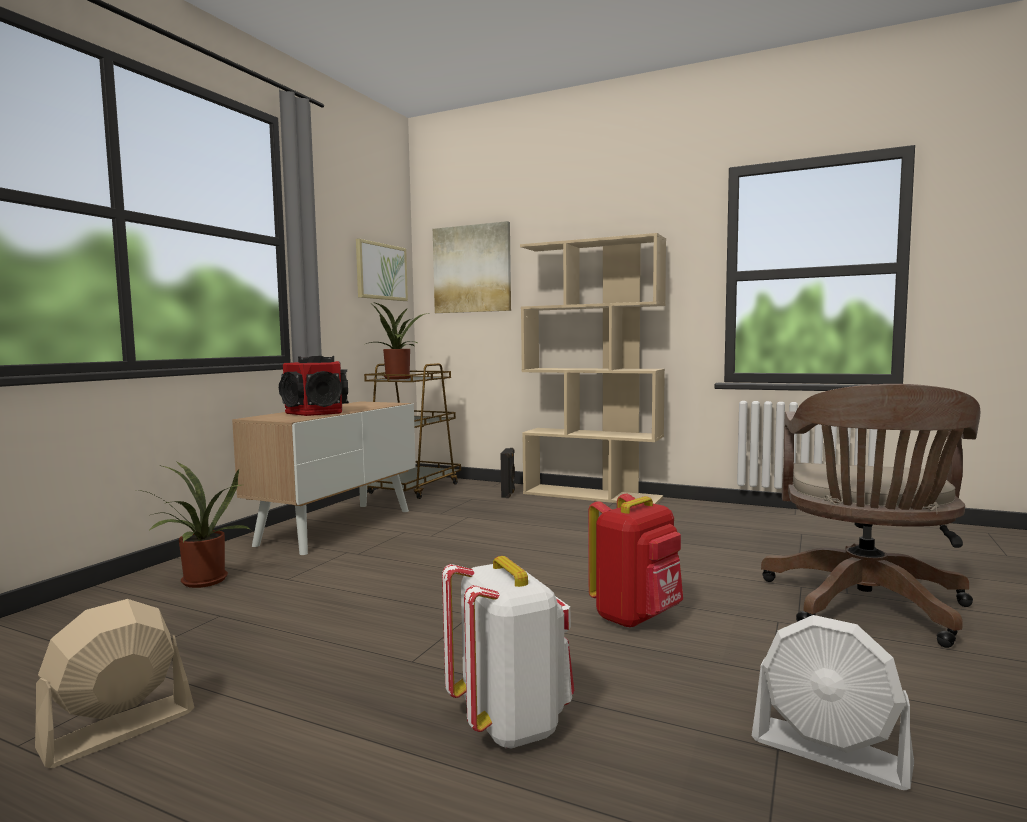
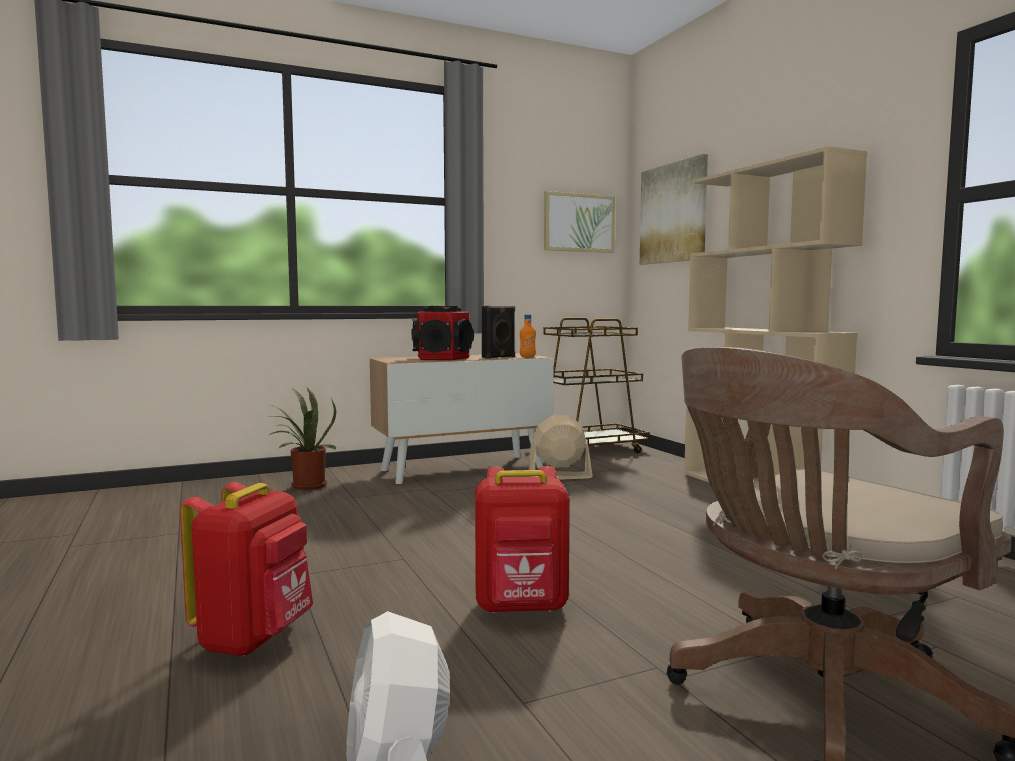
camera: 40 degrees right, 0 degrees up
(118, 730) = (108, 555): beige fan -> beige fan (559, 476)
(390, 404) = (527, 357): none -> orange bottle
(398, 378) = (578, 333): potted plant -> none
(508, 494) = (668, 471): black speaker -> black speaker (499, 357)
(510, 723) = (254, 638): white backpack -> red backpack

